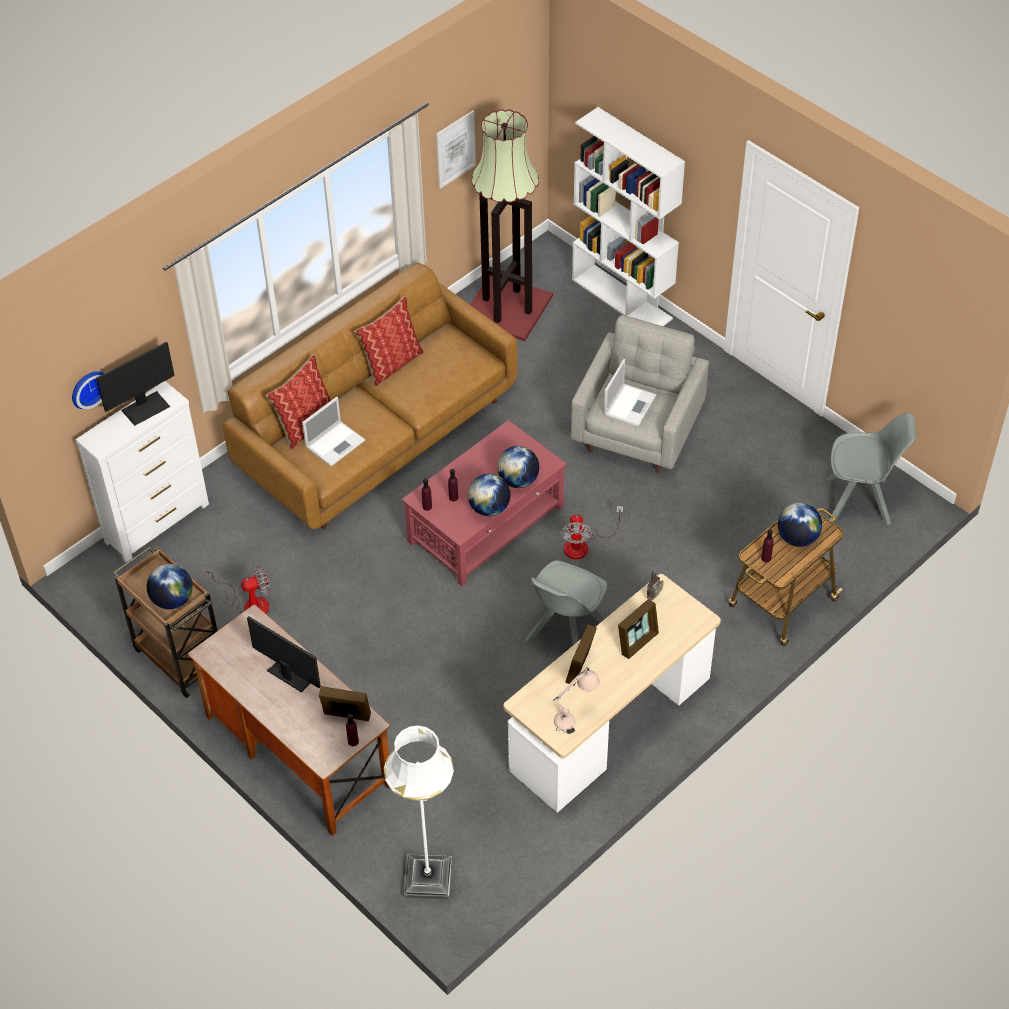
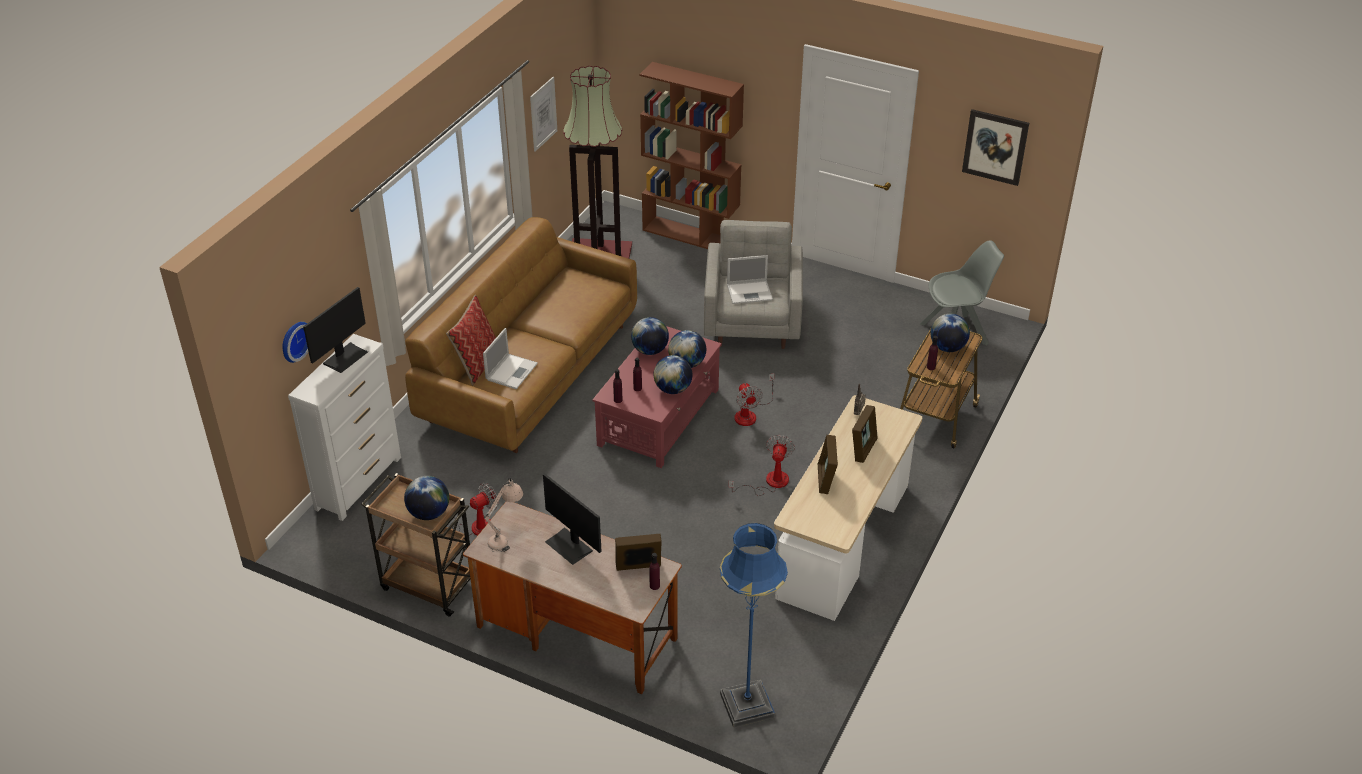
camera: 20 degrees left, 10 degrees down
(291, 673) = (569, 546): monitor -> monitor turned 150 degrees counterclockwise
(391, 364) = (532, 304): pillow -> none
(428, 878) = (746, 705): white floor lamp -> blue floor lamp
(487, 454) = (650, 350): none -> globe
(565, 634) = (769, 482): grey chair -> fan
(575, 717) = (842, 517): beige table lamp -> beige table lamp (506, 537)
(622, 299) = (691, 235): white bookcase -> brown bookcase
(630, 404) = (750, 292): laptop -> laptop turned 75 degrees clockwise
(930, 314) = (995, 147): none -> picture

